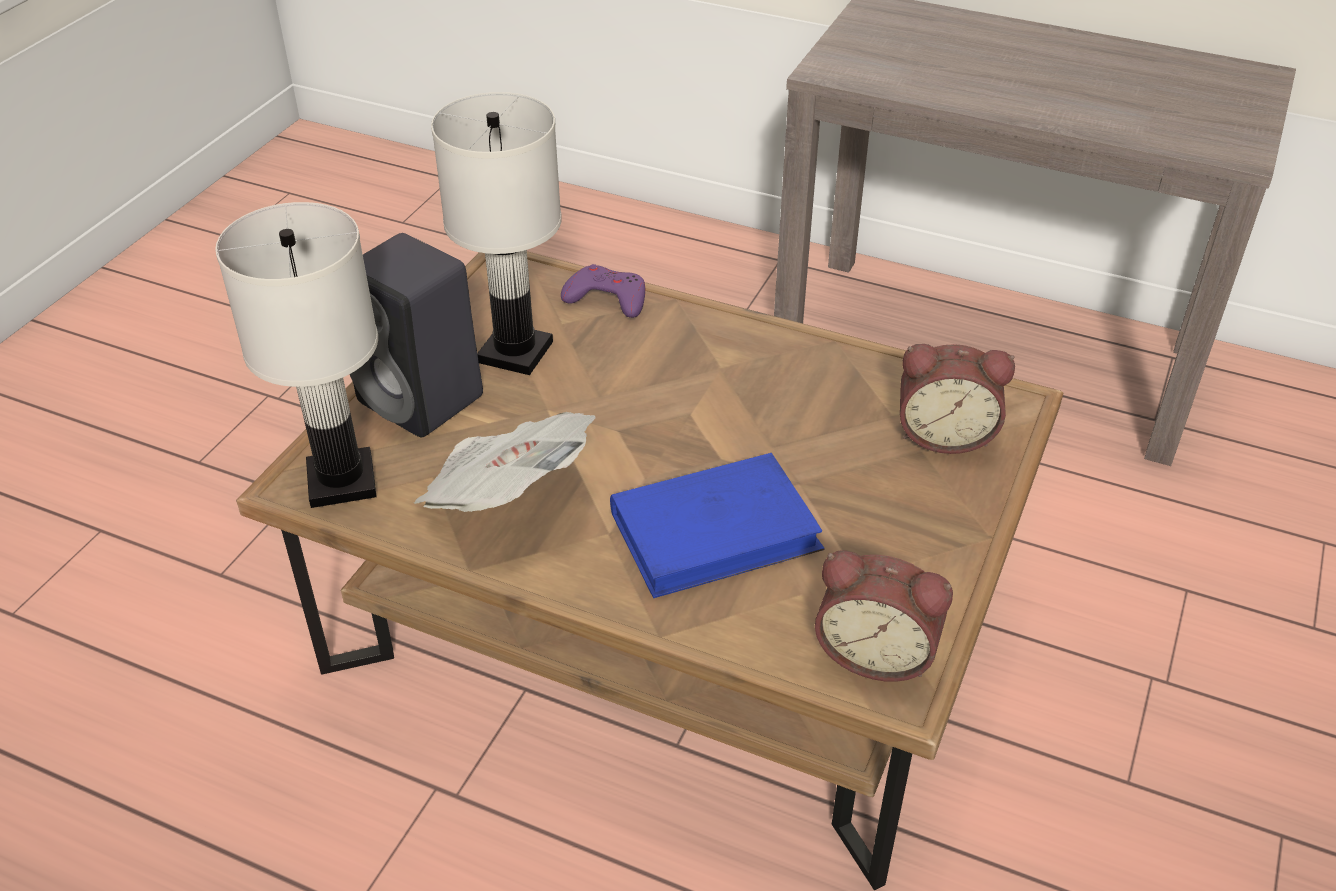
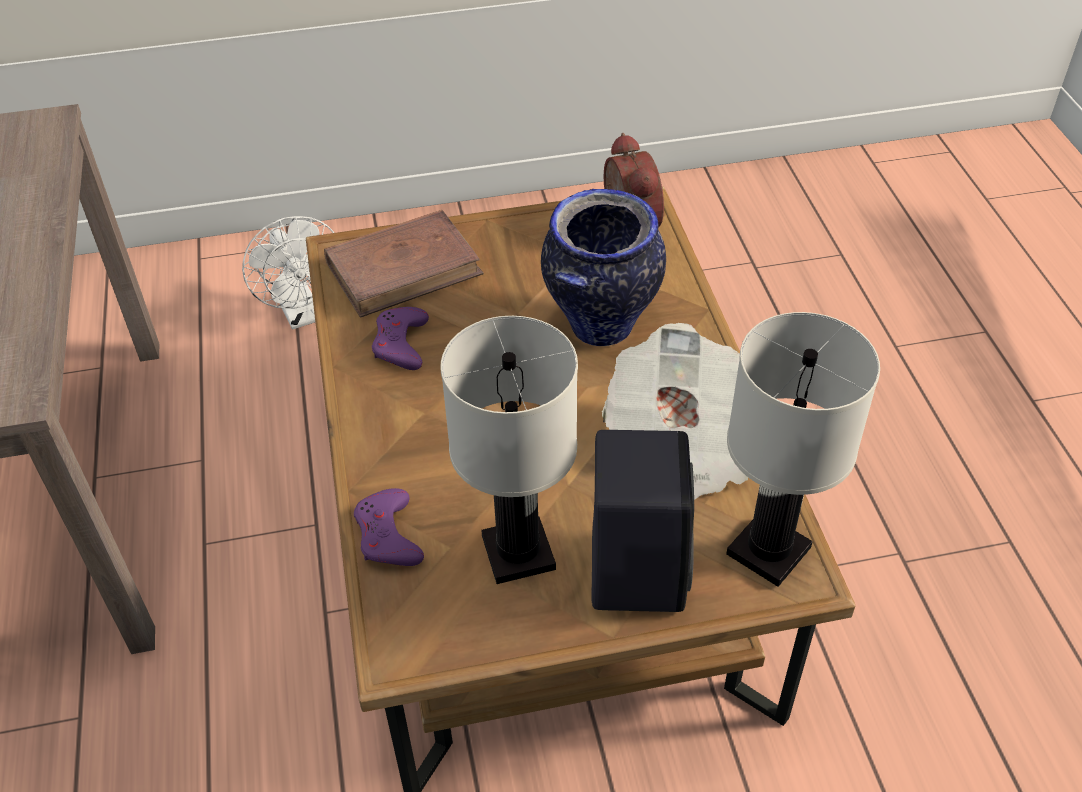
camera: 125 degrees left, 5 degrees up
(715, 531) = (601, 328): blue book -> vase
(827, 389) = (401, 344): none -> purple game controller
(944, 433) = (404, 269): alarm clock -> brown book
(1156, 588) = (303, 314): none -> white fan

